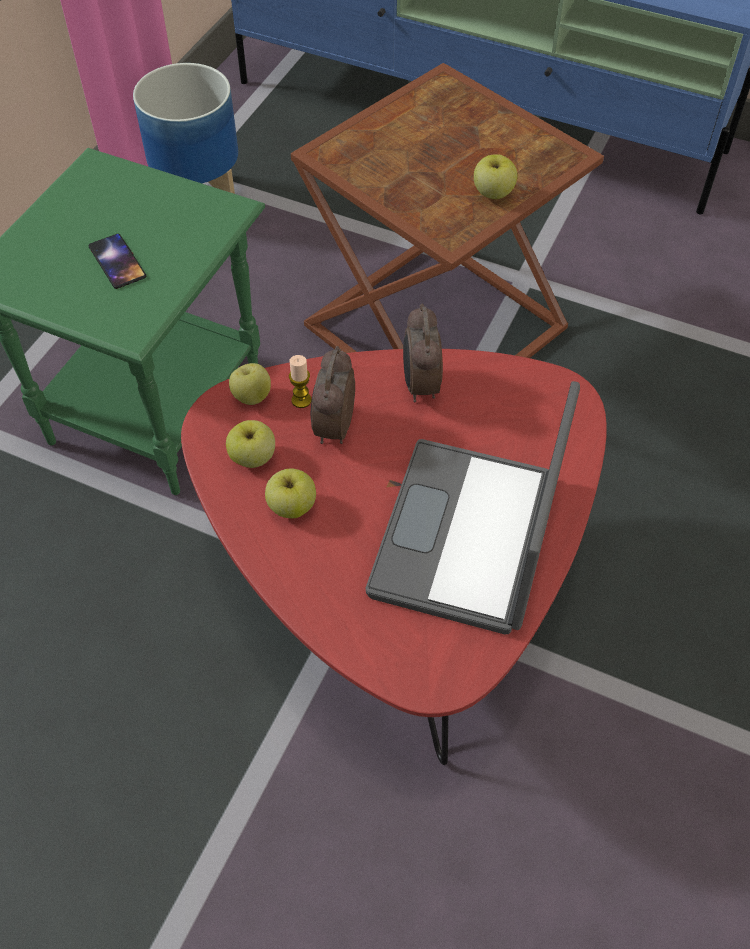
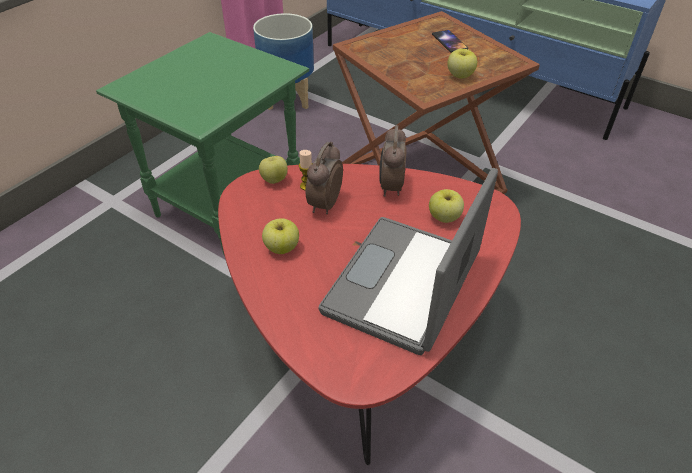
camera: 10 degrees right, 10 degrees down
(117, 261) = (205, 86): phone -> phone (449, 41)
(253, 458) = (264, 215): apple -> apple (444, 217)

